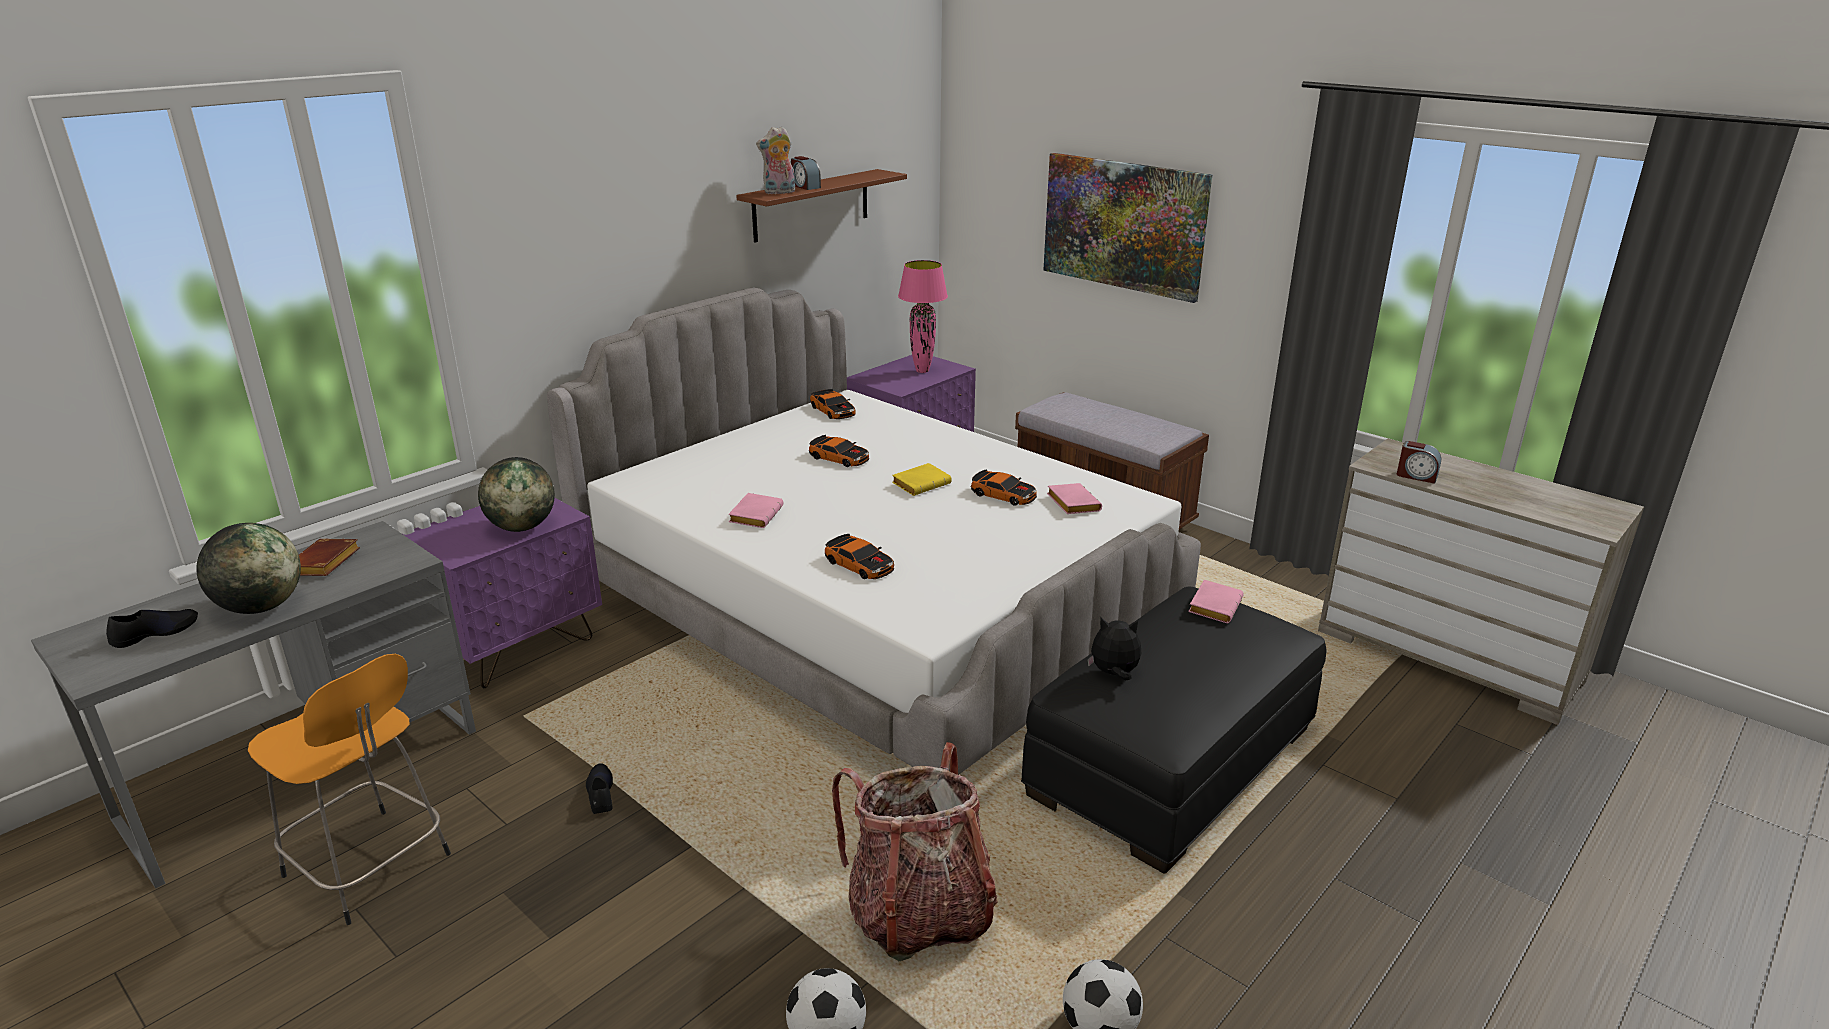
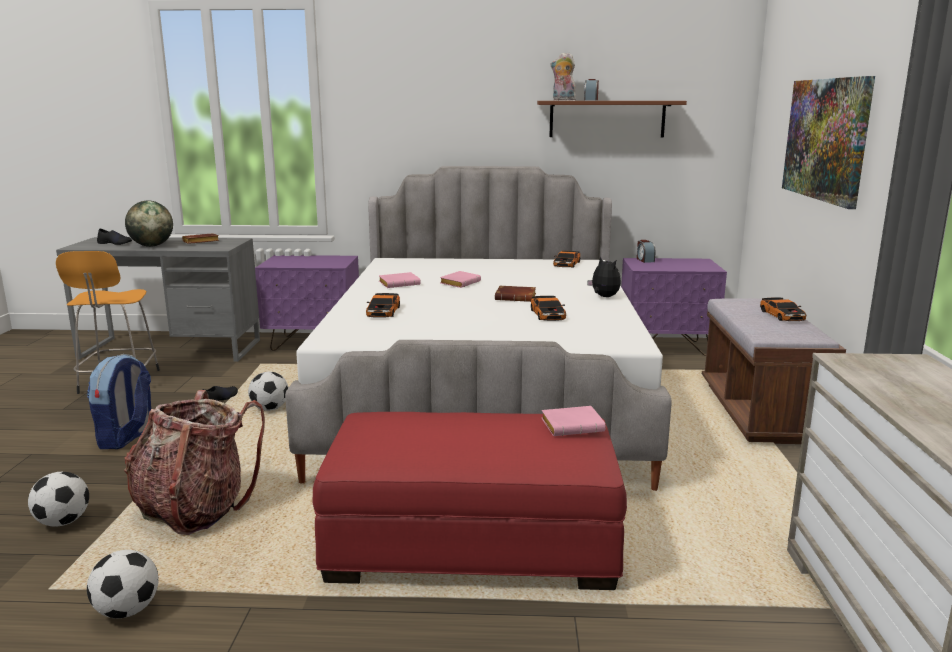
camera: 50 degrees right, 10 degrees down
(522, 527) = (313, 264): globe -> none
(620, 915) = (126, 438): none -> backpack
(698, 763) = (270, 409): none -> football
(840, 457) = (508, 278): toy car -> toy car (783, 315)
(921, 483) = (516, 298): yellow book -> brown book
(922, 371) = (683, 265): pink table lamp -> none
(1071, 503) = (577, 330): pink book -> pink book (460, 283)
(1114, 674) = (410, 420): plush toy -> plush toy (603, 297)
(1172, 761) = (472, 542): black ottoman -> red ottoman
(1416, 476) = (867, 376): alarm clock -> alarm clock (645, 260)

